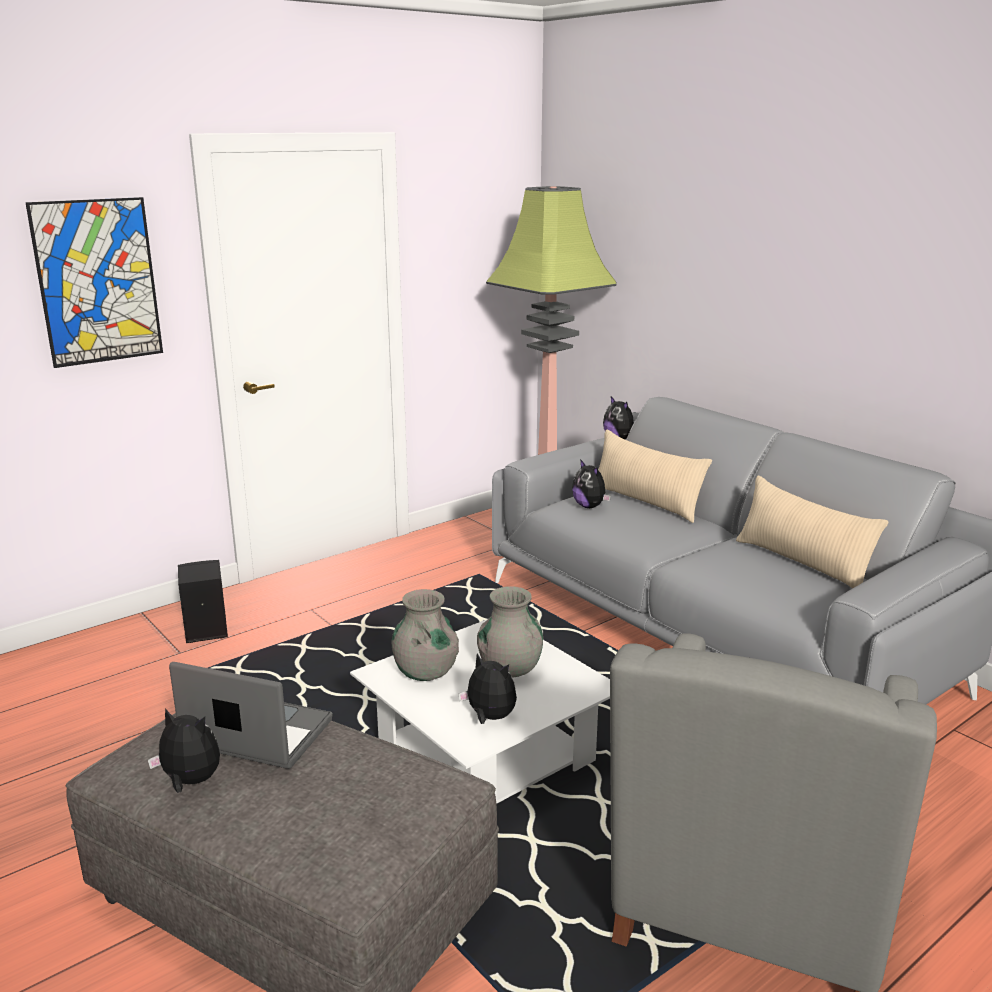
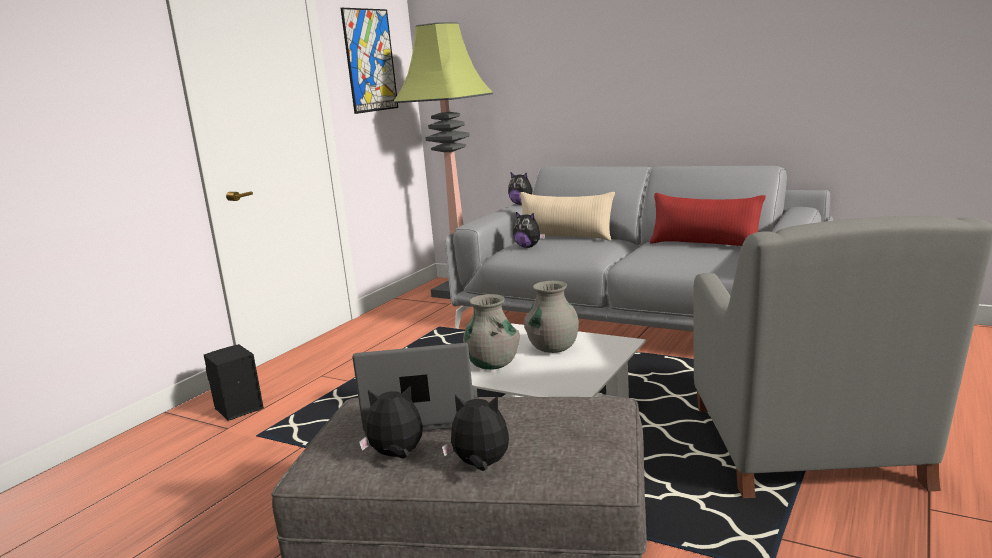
camera: 20 degrees left, 5 degrees down
(98, 282) = (98, 102): picture -> picture (370, 60)
(489, 718) = (570, 376): plush toy -> plush toy (481, 466)
(802, 563) = (705, 244): beige pillow -> red pillow

